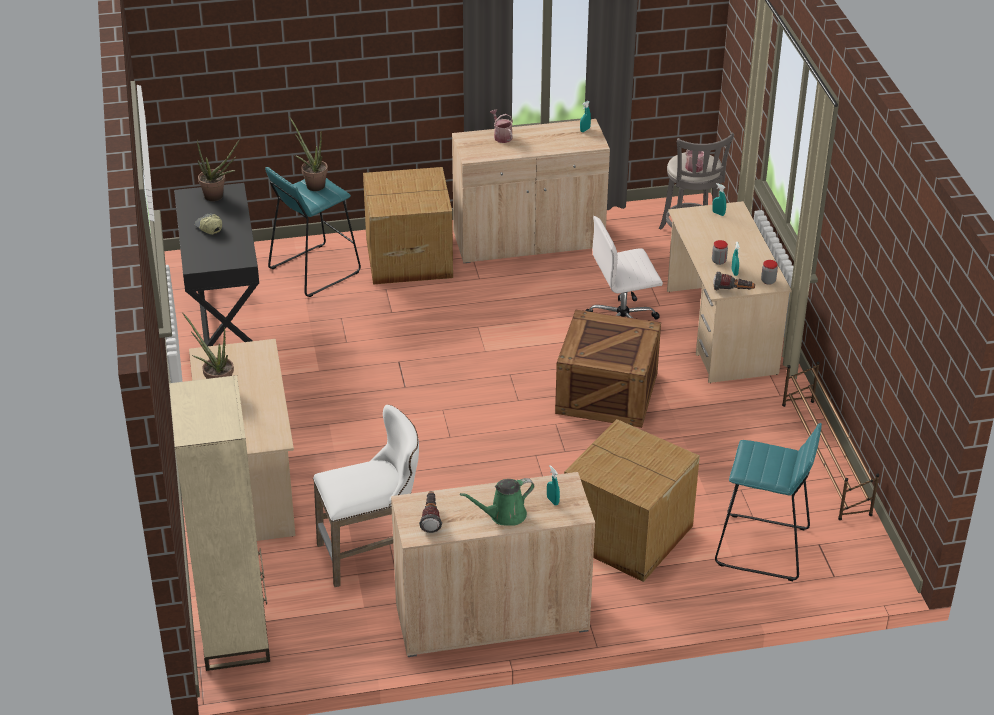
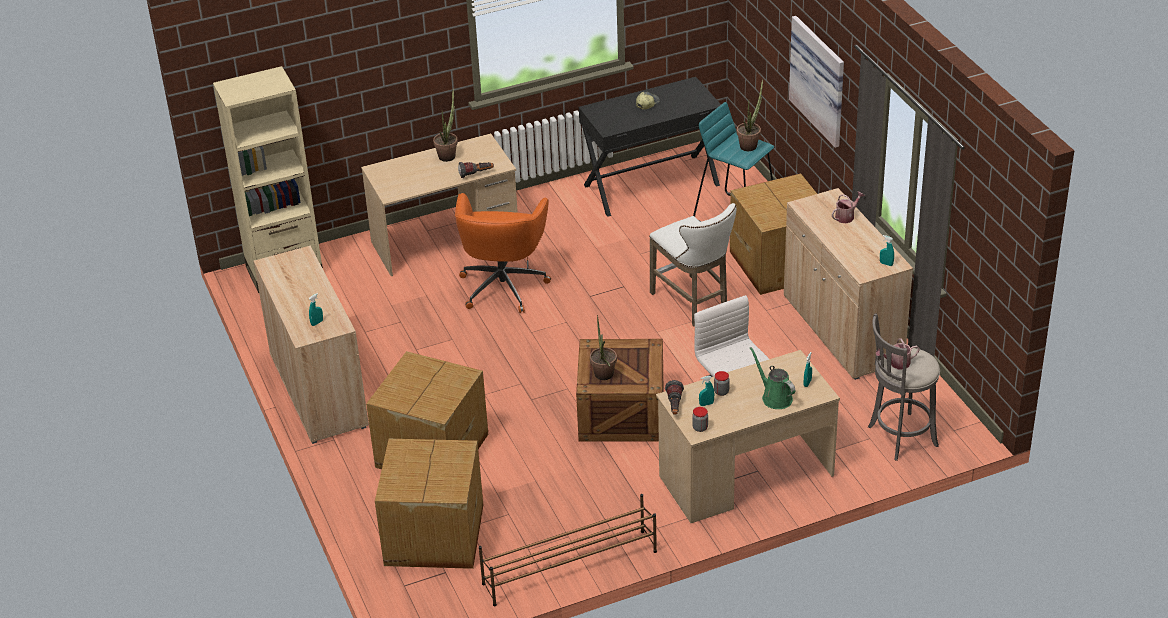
camera: 80 degrees right, 0 degrees up
(218, 196) = (695, 98): potted plant -> potted plant (604, 377)
(355, 447) = (503, 285): none -> orange office chair
(360, 65) = (820, 80): none -> picture
(373, 554) = (379, 318): white stool -> white stool (693, 304)
(431, 517) = (288, 267): flashlight -> flashlight (476, 174)
(504, 515) = (296, 301): green watering can -> green watering can (774, 397)
(763, 548) = (432, 536): turquoise stool -> cardboard box

